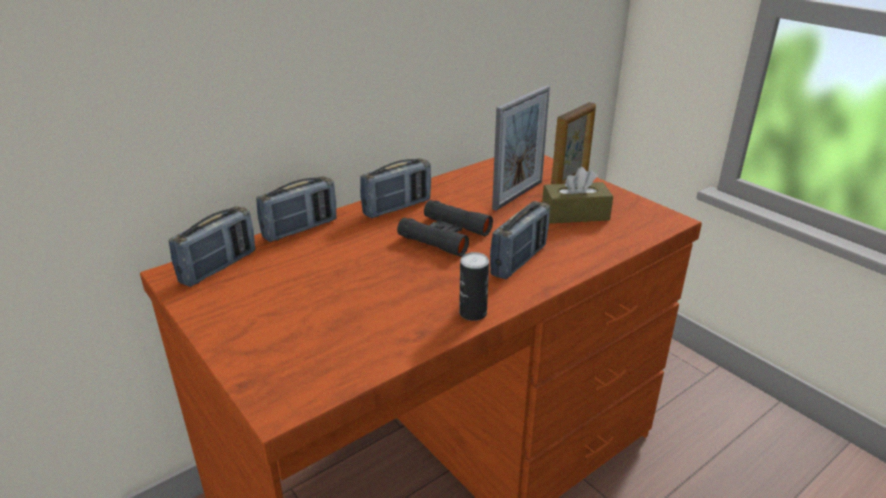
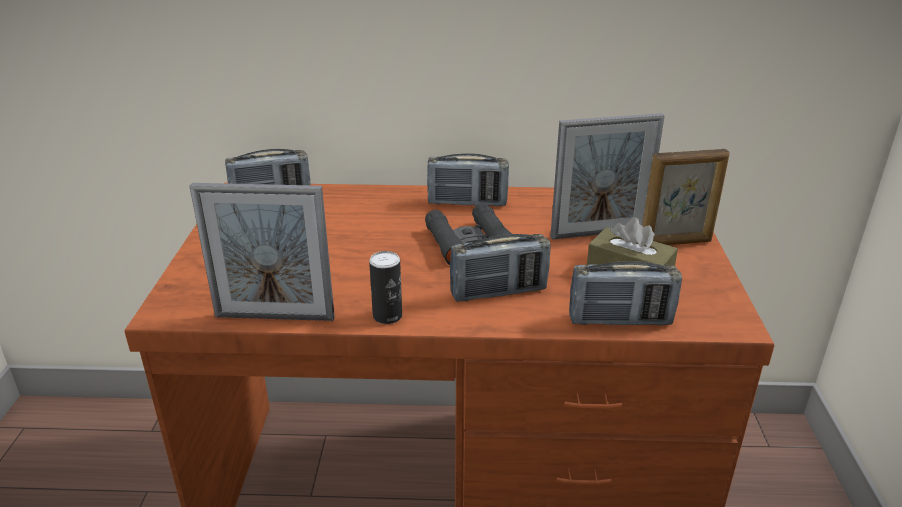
camera: 40 degrees right, 0 degrees up
(300, 229) = (366, 191): radio -> radio (620, 320)
(388, 358) = (274, 317): none -> picture frame

